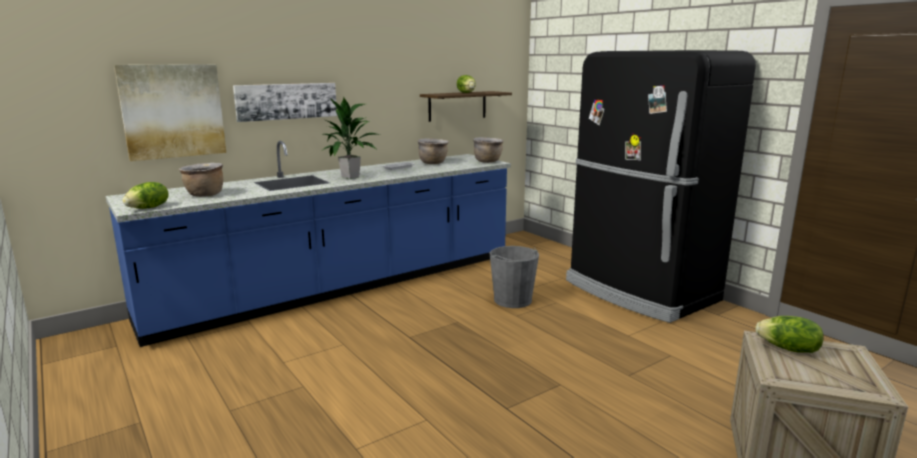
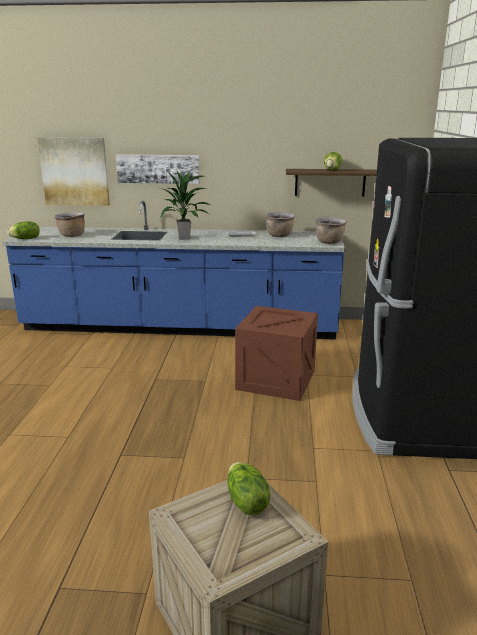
camera: 40 degrees right, 5 degrees up
(512, 300) = (276, 380): grey bucket -> crate

